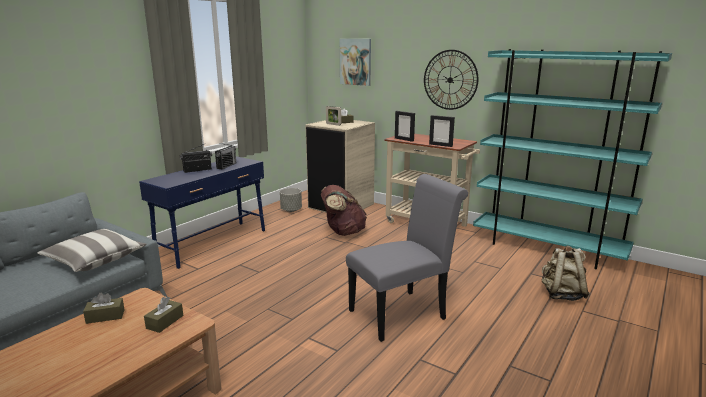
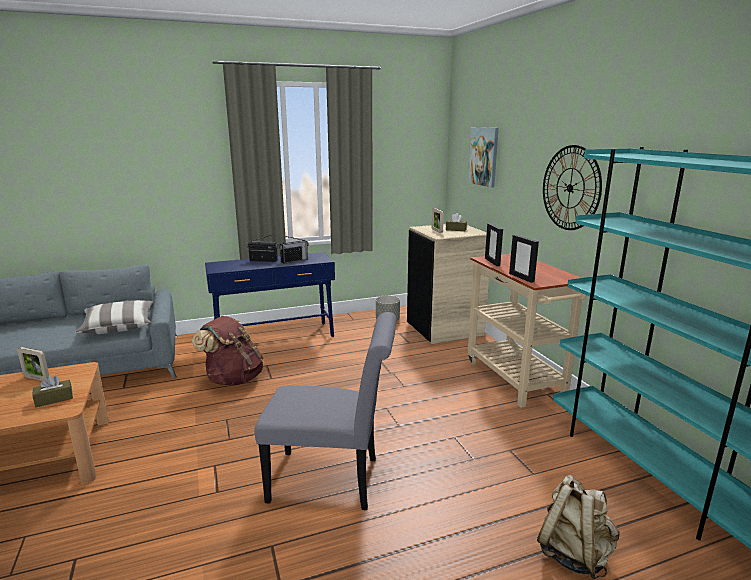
camera: 35 degrees right, 0 degrees up
(105, 316) = (36, 378): brown tissue box -> picture frame
(343, 232) = (404, 360): brown backpack -> brown backpack (233, 379)

